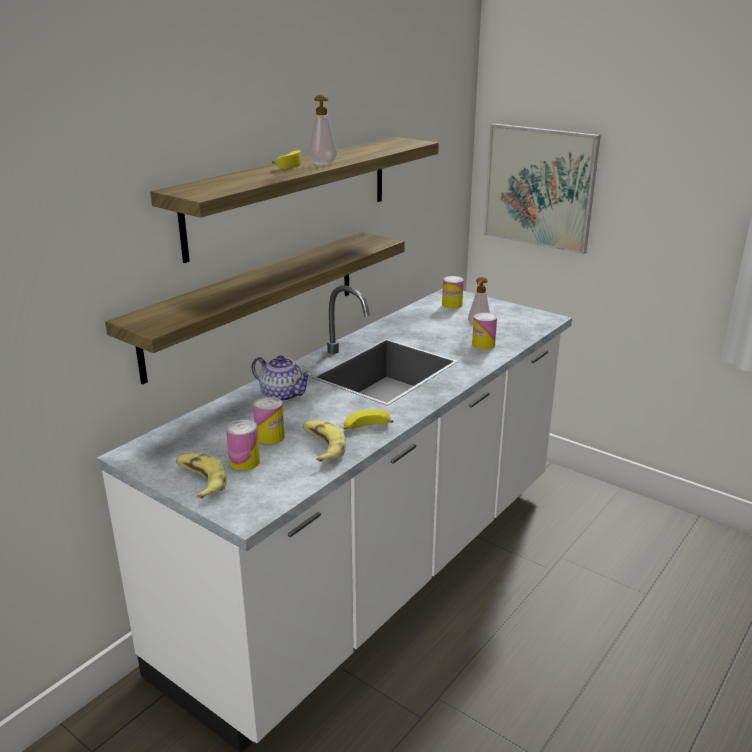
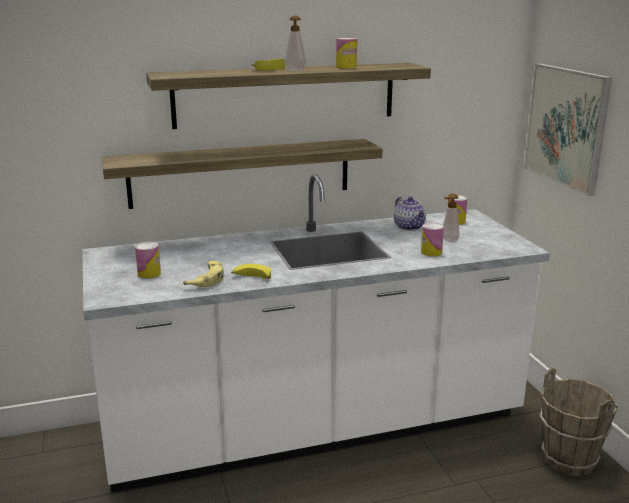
camera: 35 degrees right, 5 degrees down
(200, 481) = (111, 275): banana -> none
(270, 437) = (185, 265): can -> can (346, 67)
(283, 395) = (234, 246): teapot -> teapot (410, 227)
(606, 507) = (569, 460): none -> brown bucket

